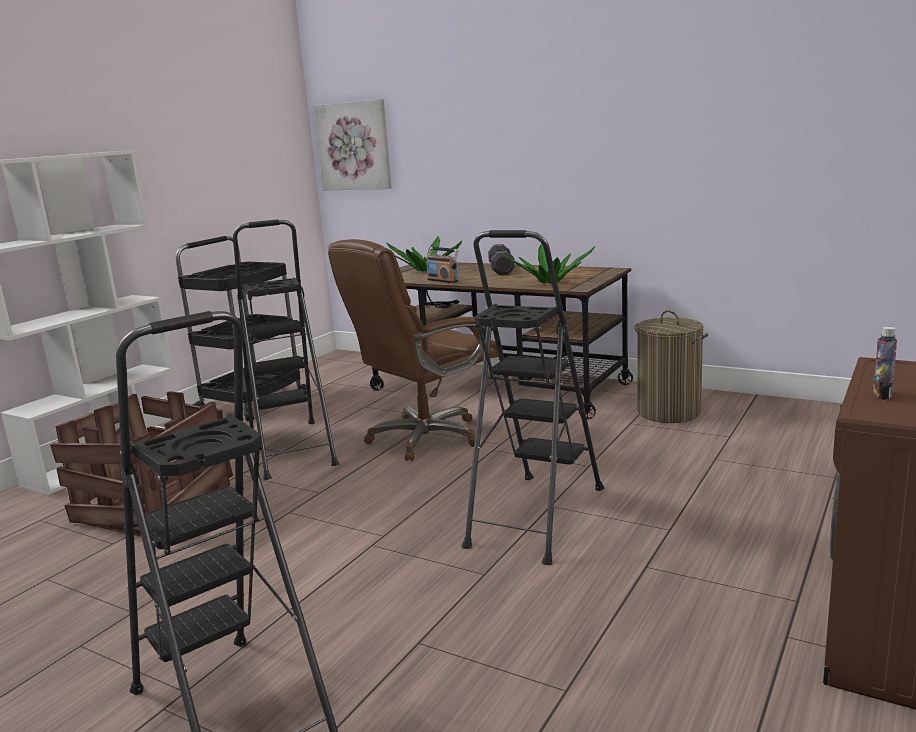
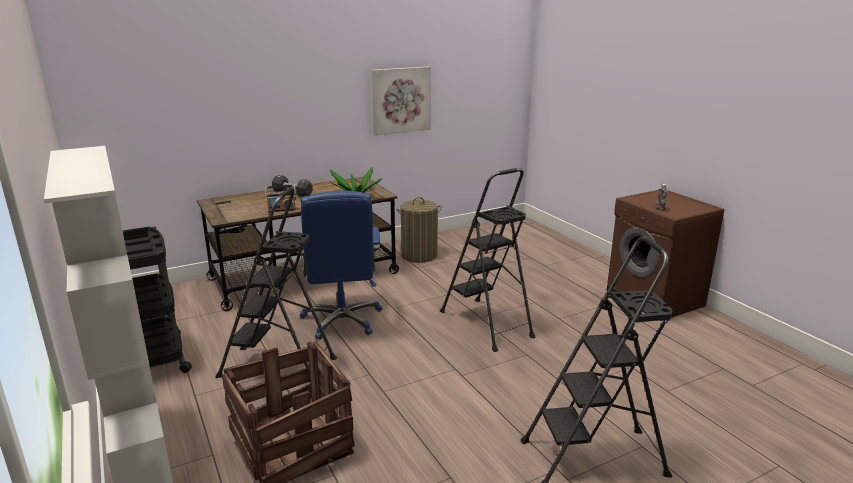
camera: 60 degrees left, 5 degrees up
(354, 146) = (111, 108): picture -> picture (400, 100)
(425, 271) = (238, 206): potted plant -> none
(427, 436) = (342, 318): brown office chair -> blue office chair

